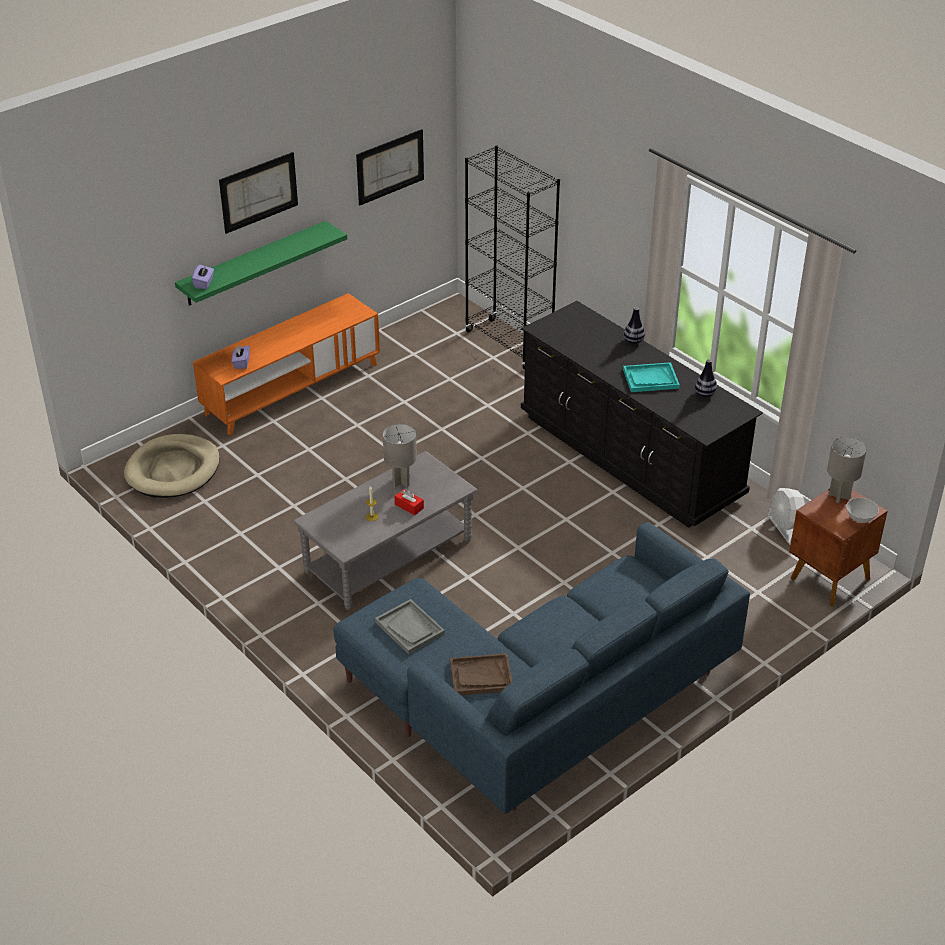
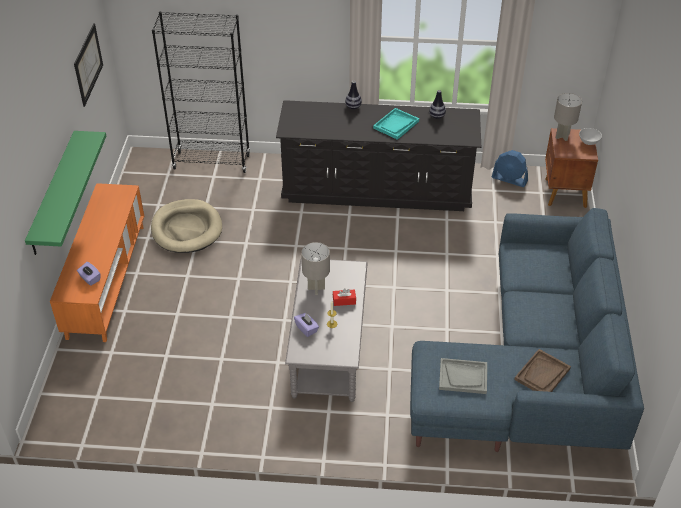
camera: 45 degrees left, 5 degrees up
(173, 470) = (99, 395): beige dog bed -> beige dog bed (187, 229)
(204, 283) = (51, 227): purple tissue box -> purple tissue box (306, 329)
(259, 192) = (42, 128): picture -> none
(785, 529) = (509, 179): white fan -> blue fan

